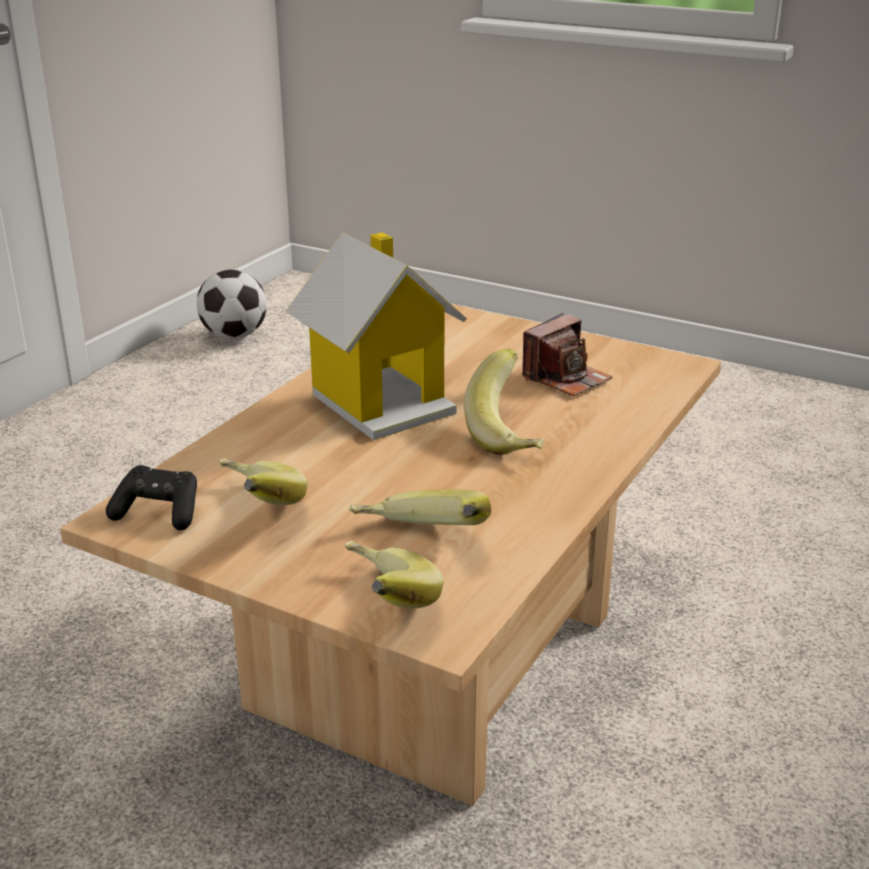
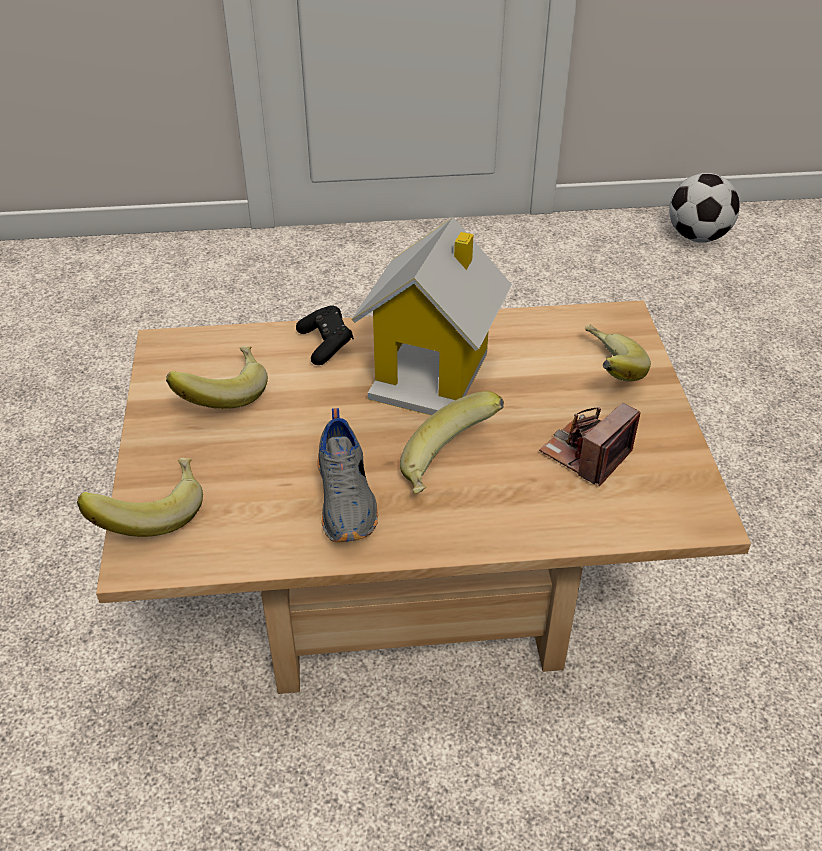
camera: 55 degrees right, 15 degrees up
(159, 512) = (185, 357): black game controller -> black game controller (326, 344)
(419, 543) = (242, 494): banana -> banana (604, 373)
(493, 492) = (347, 498): none -> grey shoe
(566, 378) = (586, 454): camera -> camera turned 120 degrees clockwise

